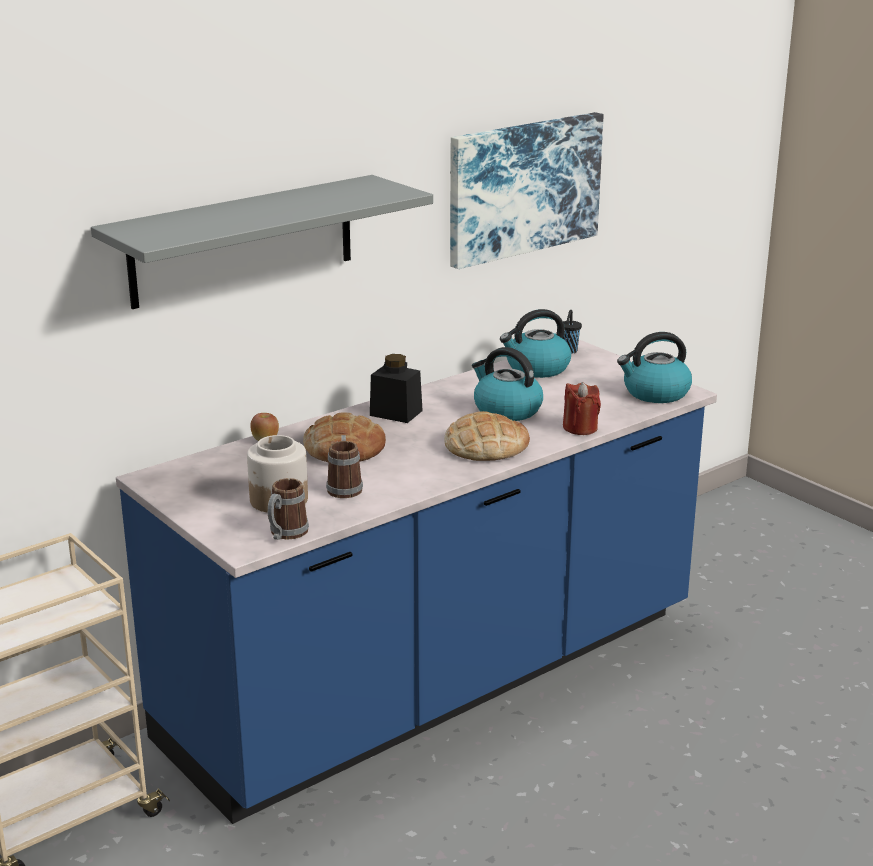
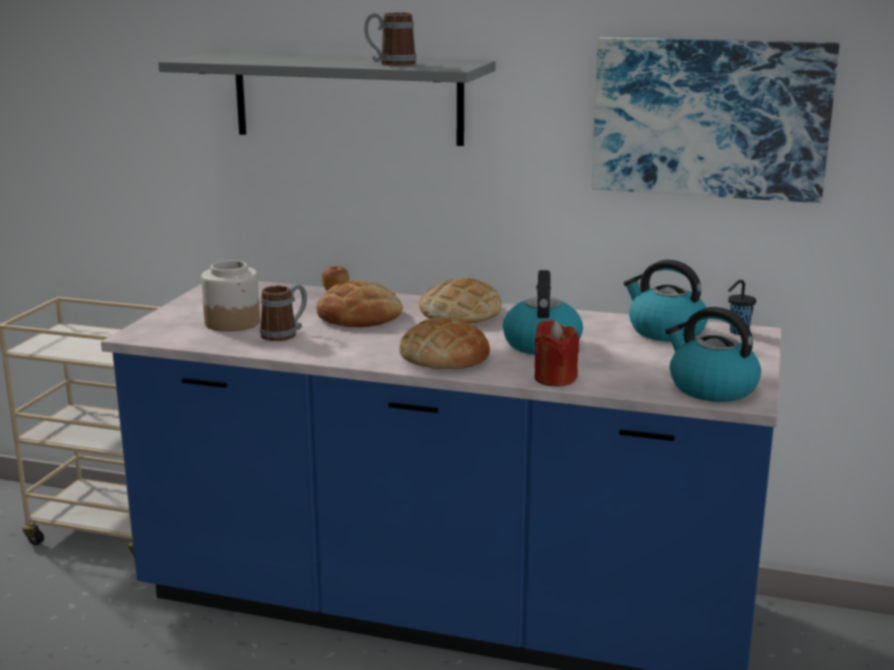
camera: 55 degrees right, 5 degrees down
(285, 534) = (173, 339): mug -> mug (390, 64)
(396, 413) = (461, 313): black jar -> bread

